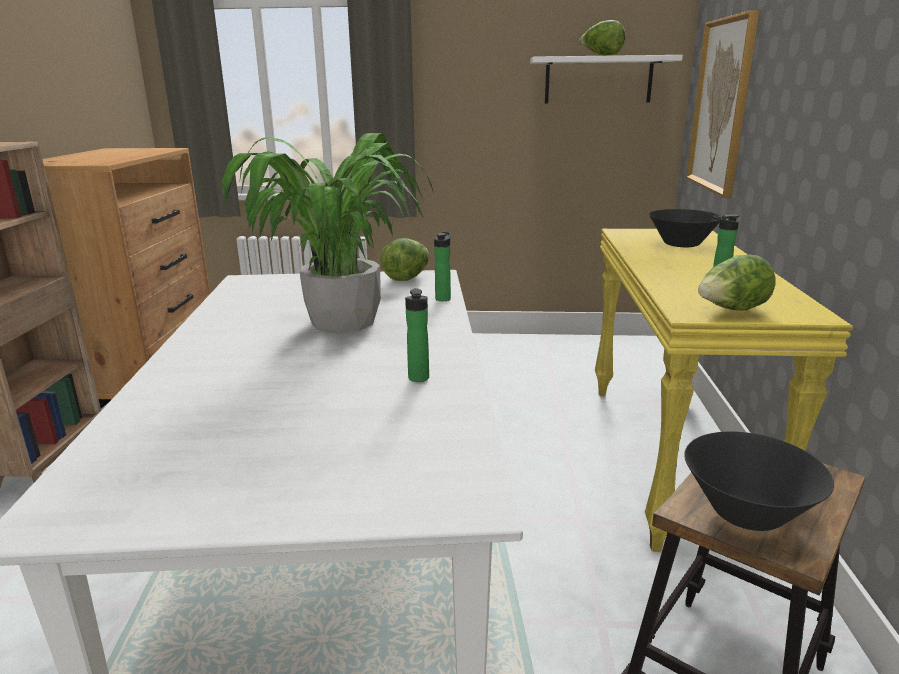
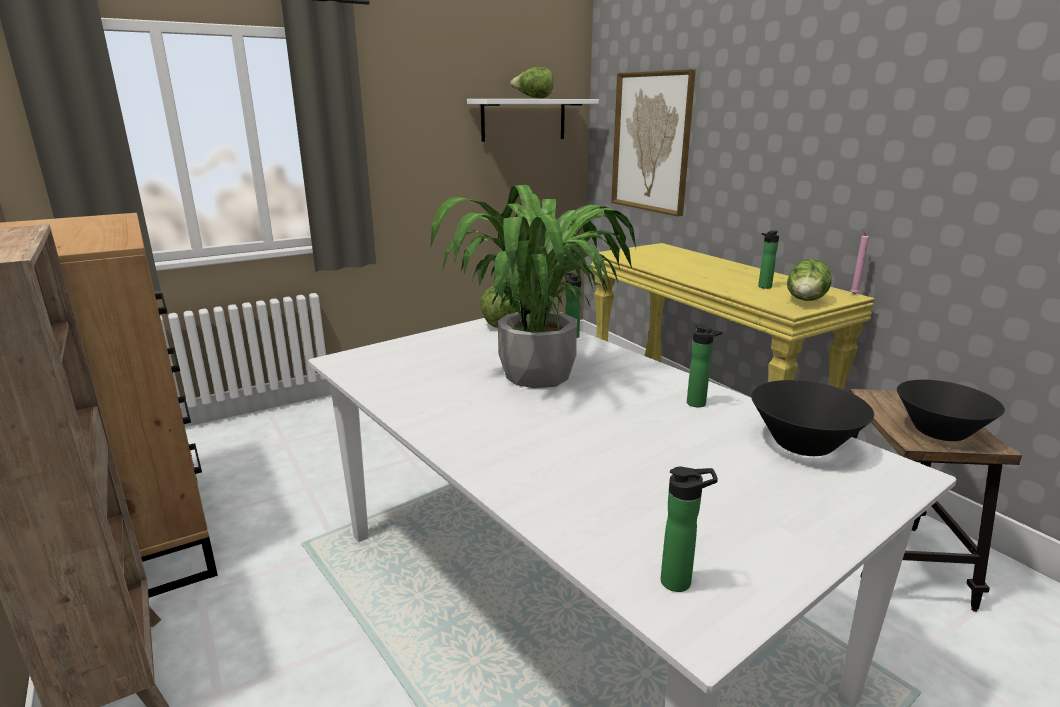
camera: 35 degrees left, 0 degrees up
(95, 491) = (680, 582): none -> bottle
(681, 244) = (673, 258): black bowl -> black bowl (802, 444)
(827, 315) = (853, 294): none -> pink candle

